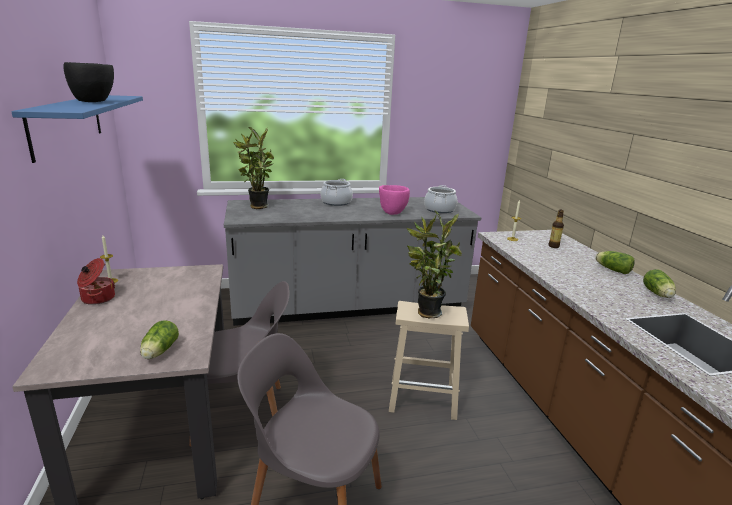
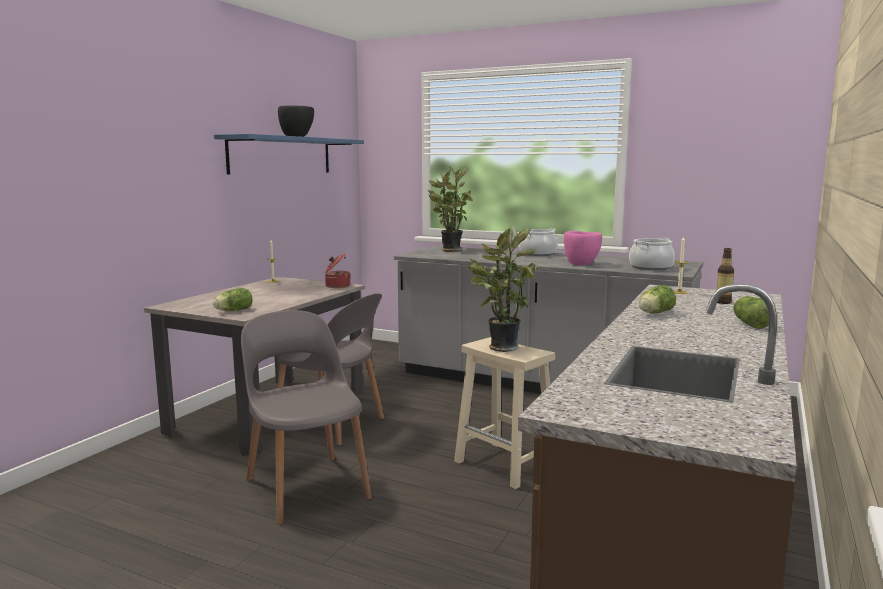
camera: 40 degrees right, 10 degrees down
(97, 298) = (249, 287): cooking pot -> cooking pot (337, 286)
(658, 294) = (751, 344): lettuce -> lettuce (654, 313)

